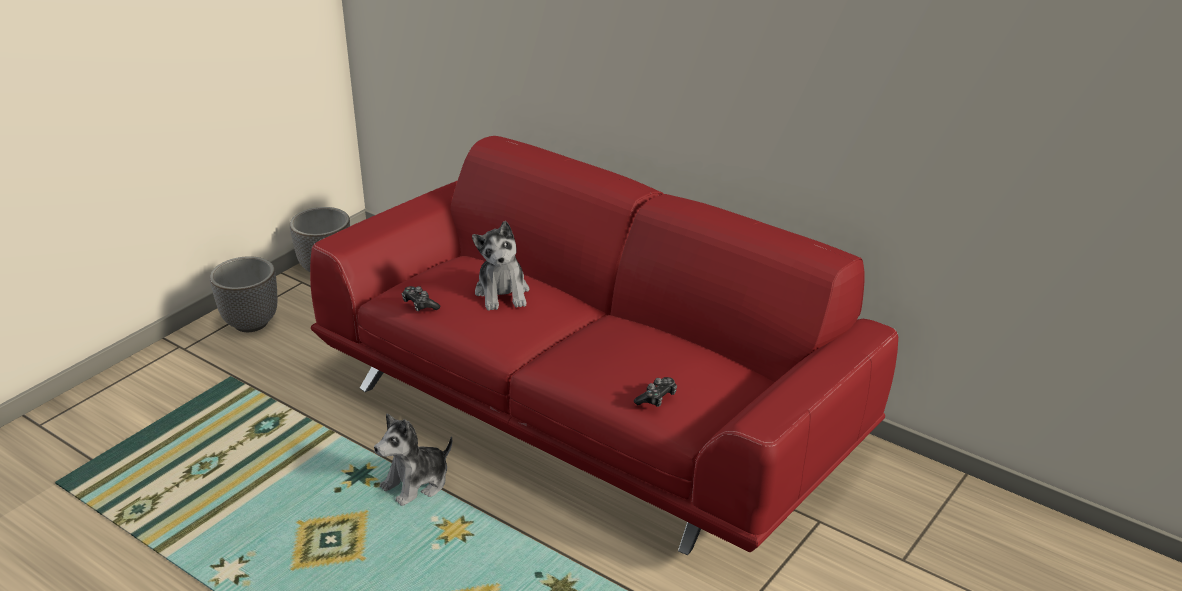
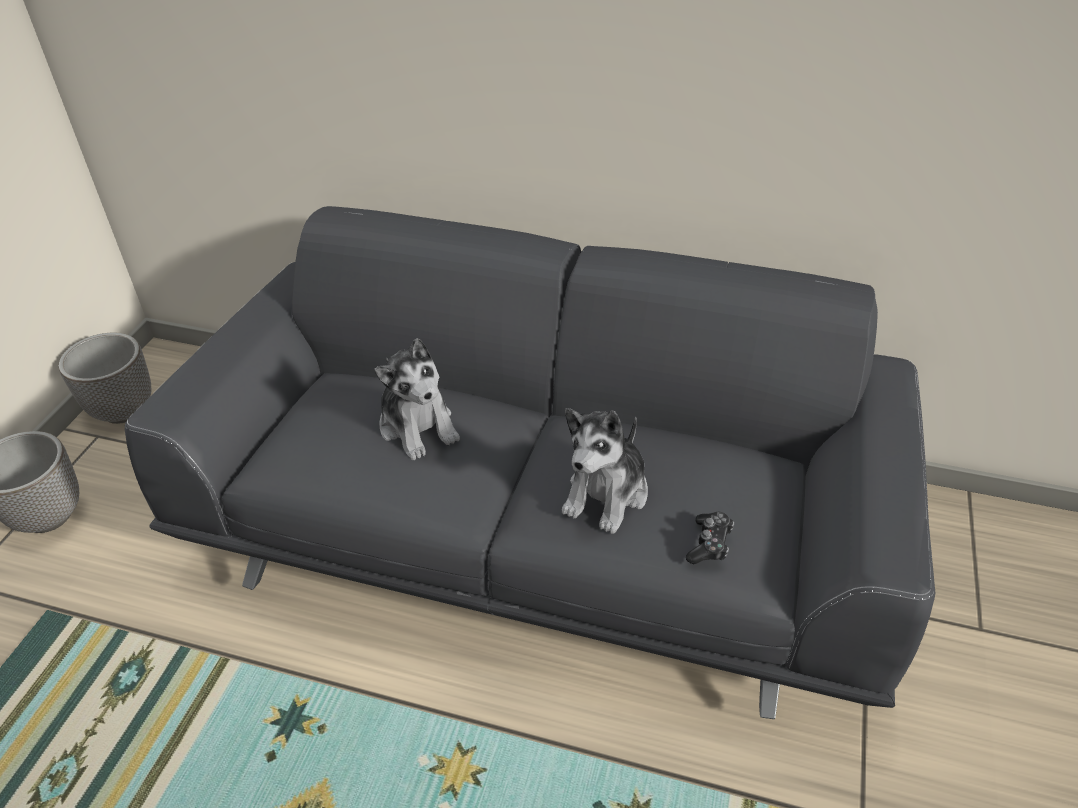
camera: 20 degrees left, 10 degrees up
(416, 484) = (374, 708): plush toy -> plush toy (607, 494)
(420, 305) = (315, 476): game controller -> none
(593, 414) = (543, 531): red sofa -> grey sofa

